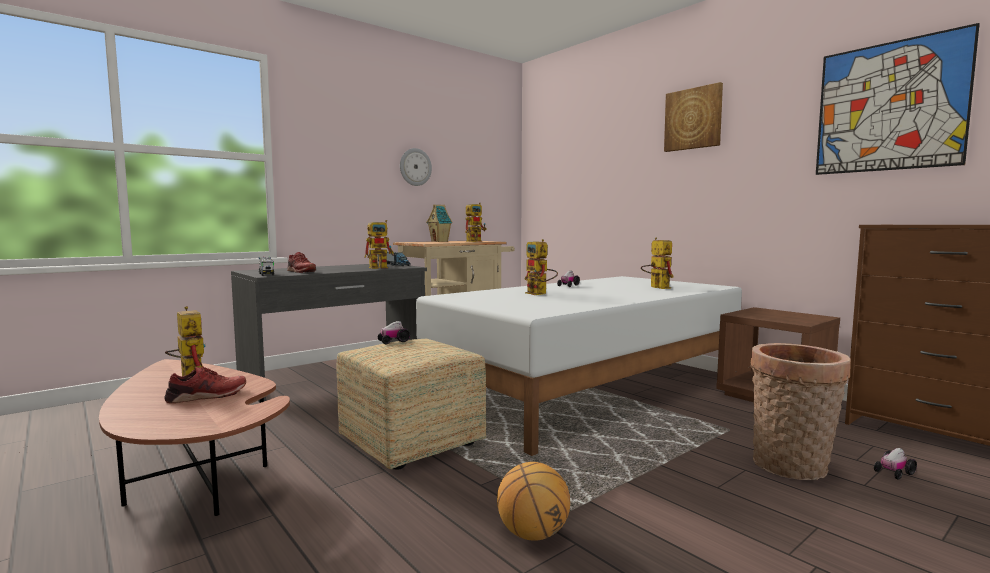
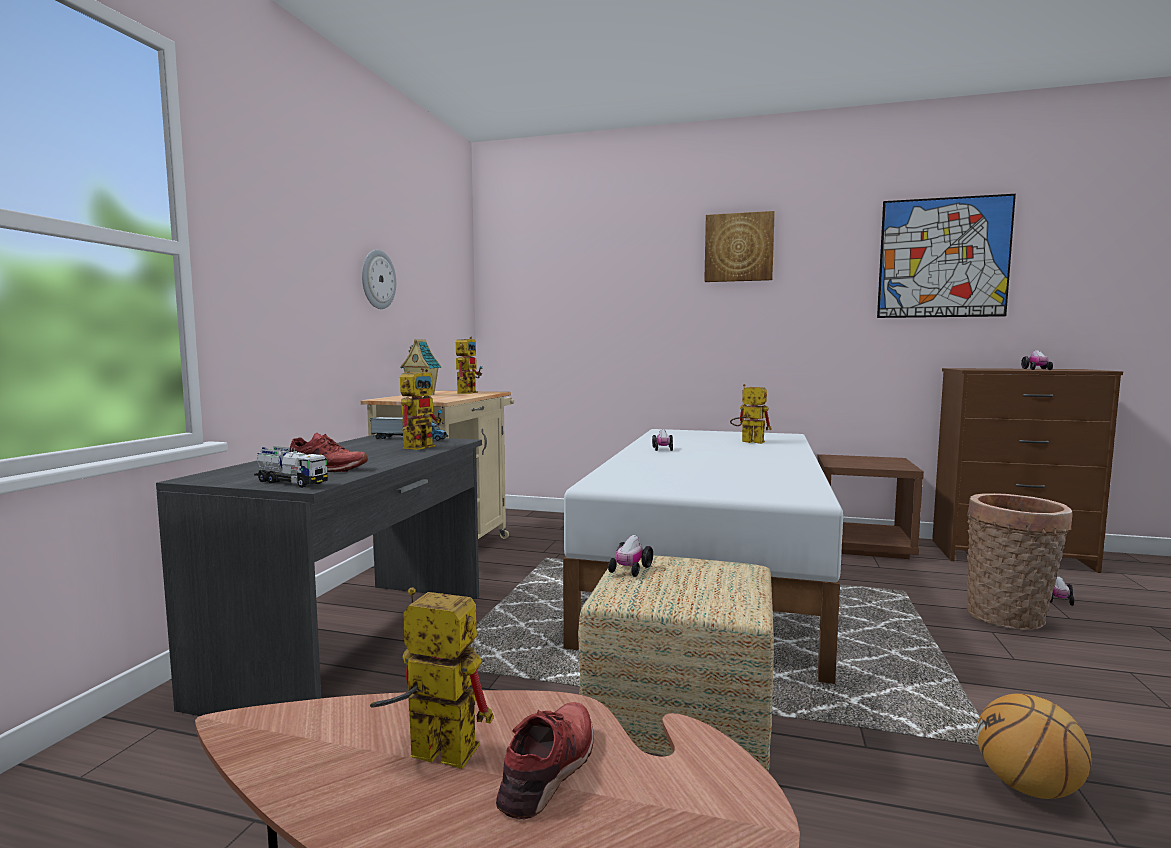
camera: 35 degrees left, 0 degrees up
(540, 294) = (688, 465): toy robot -> none
(961, 224) = (1037, 369): none -> toy car

